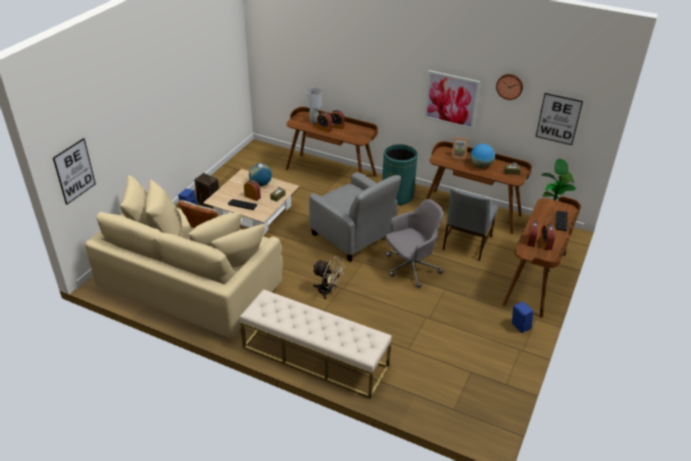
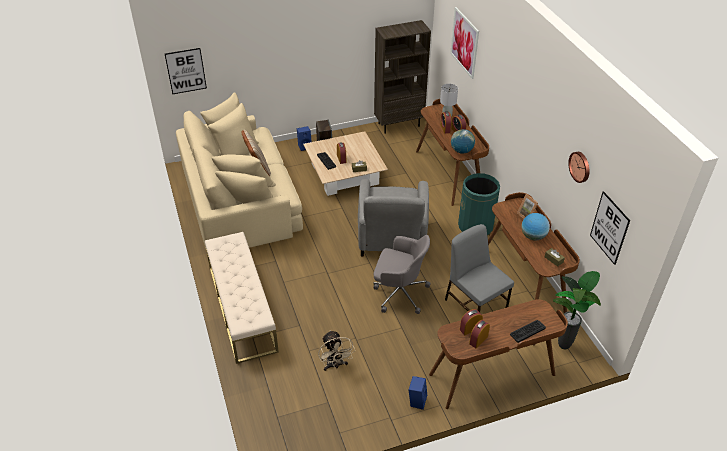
camera: 45 degrees right, 5 degrees up
(245, 157) = (399, 124): none -> brown bookcase
(261, 184) = (361, 152): globe -> globe (461, 151)
(328, 291) = (314, 268): beige fan -> beige fan (335, 365)
(451, 99) = (540, 154): picture -> picture (464, 42)
(466, 244) = (475, 304): grey chair -> grey chair turned 75 degrees clockwise

